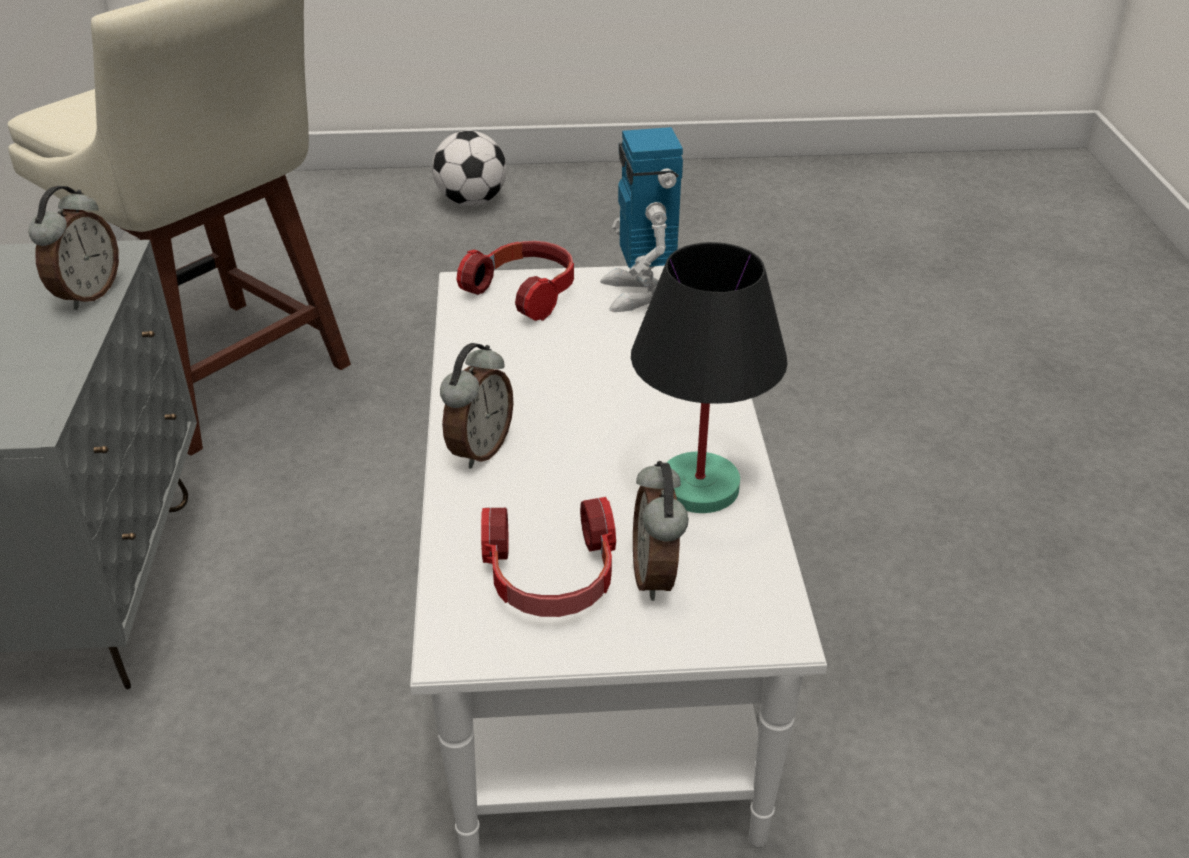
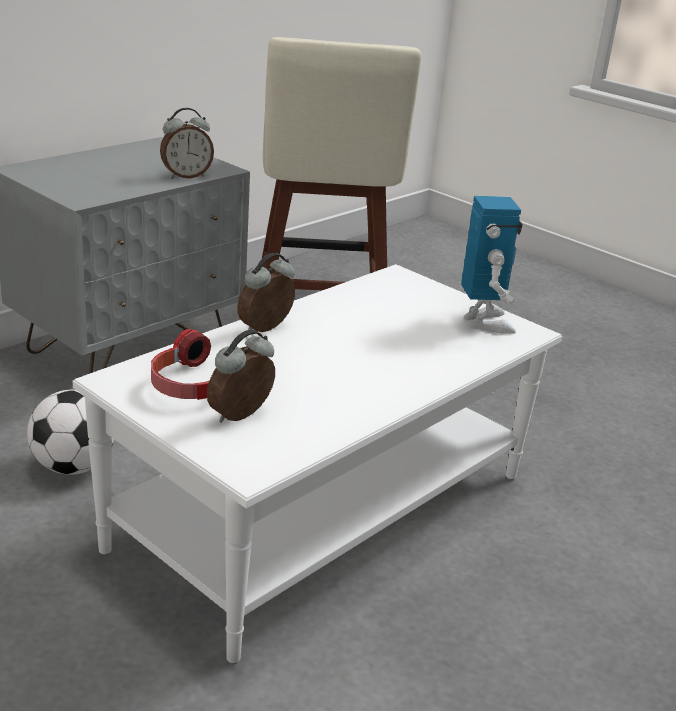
camera: 45 degrees right, 10 degrees down
(471, 202) = (585, 303): football -> football (73, 467)
(478, 449) = (266, 329): alarm clock -> alarm clock turned 150 degrees clockwise
(526, 291) = (422, 291): headphones -> none
(638, 292) = (484, 322): toy robot -> toy robot turned 135 degrees clockwise
(698, 486) = (338, 403): black table lamp -> none

